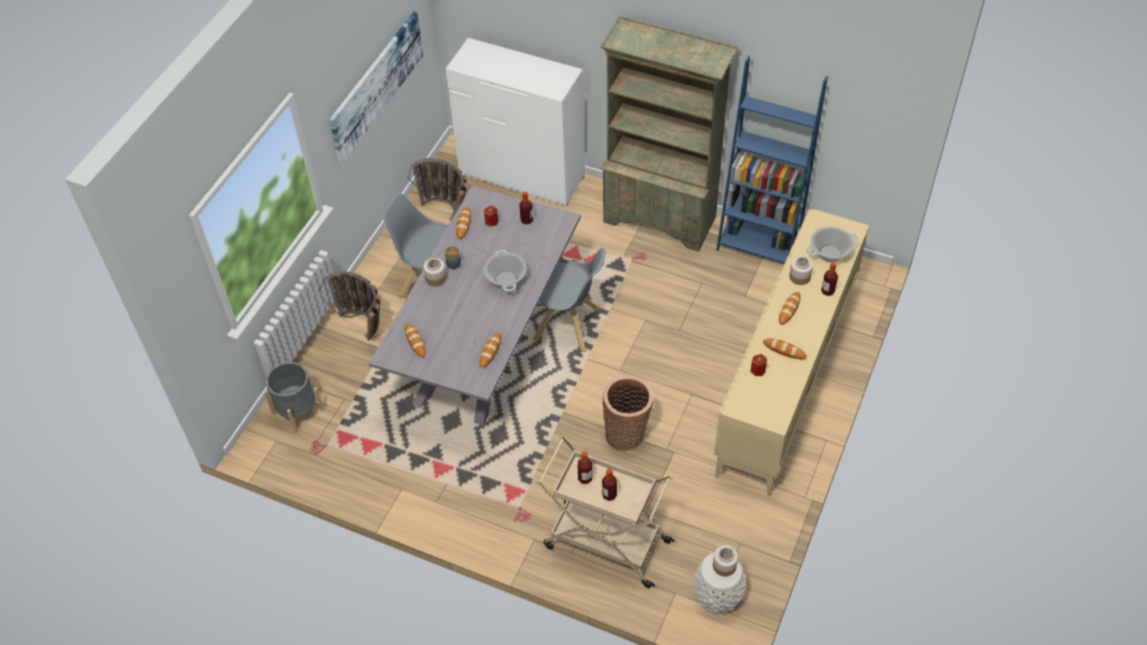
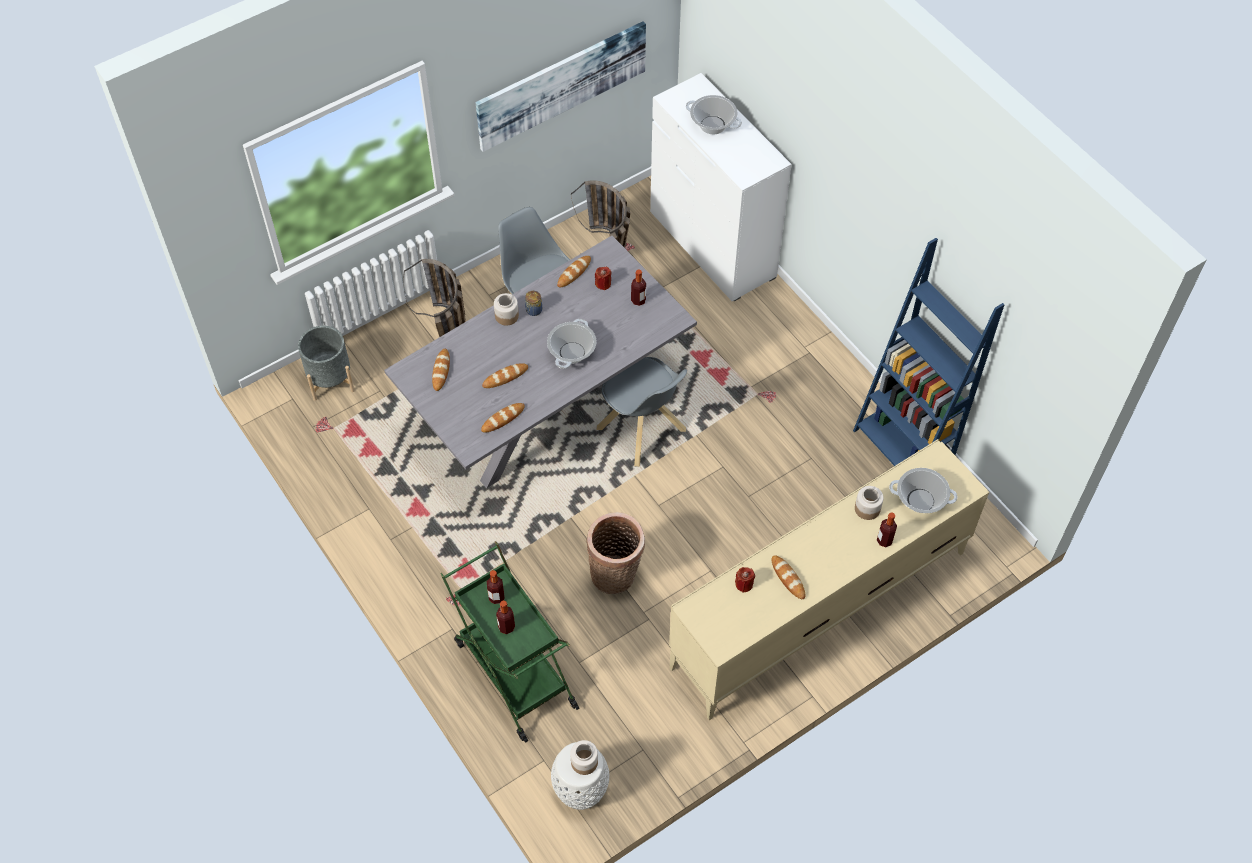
camera: 30 degrees right, 5 degrees up
(505, 68) = (713, 125): none -> cooking pot
(606, 544) = (515, 674): beige cart -> green cart
(660, 219) = (820, 365): green bookcase -> none
(789, 309) = (828, 538): bread -> bread (505, 377)

